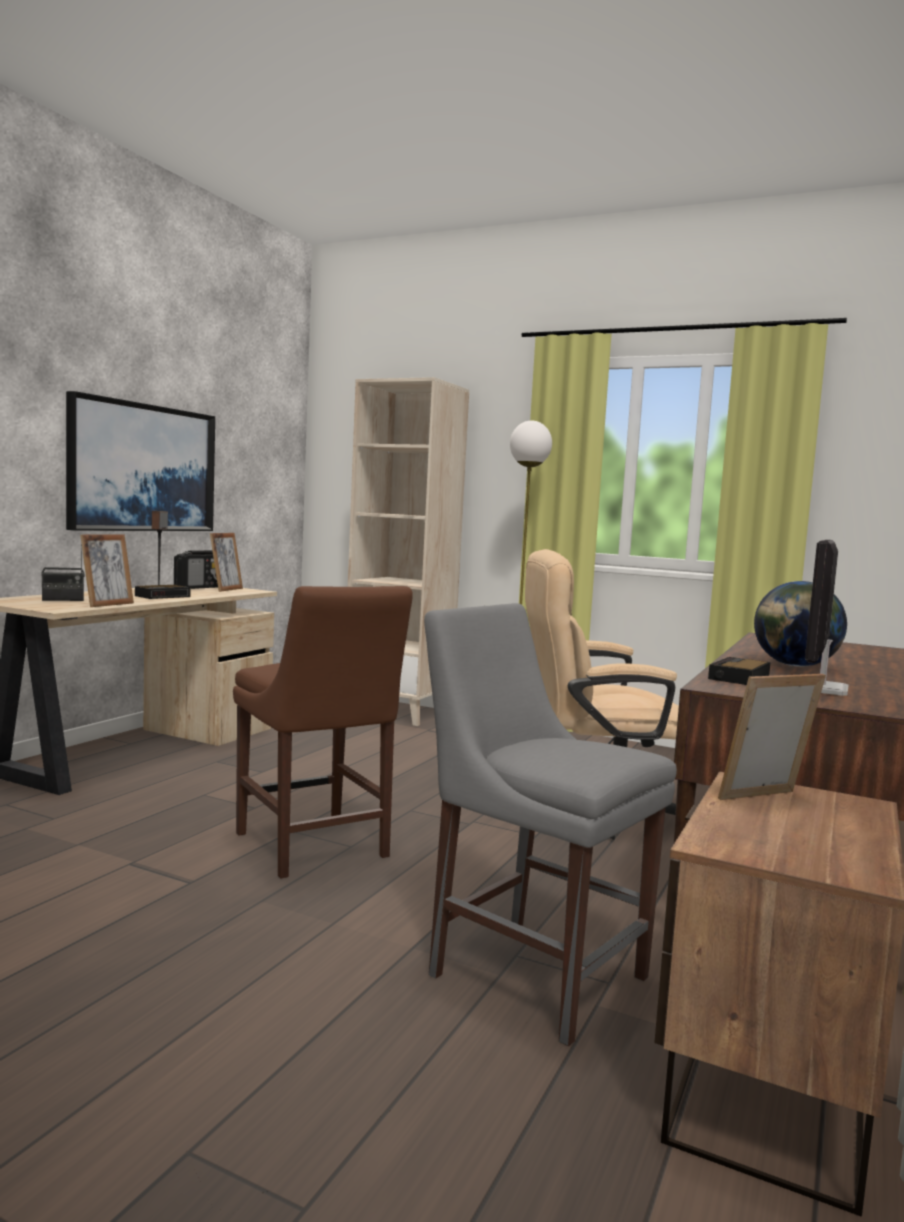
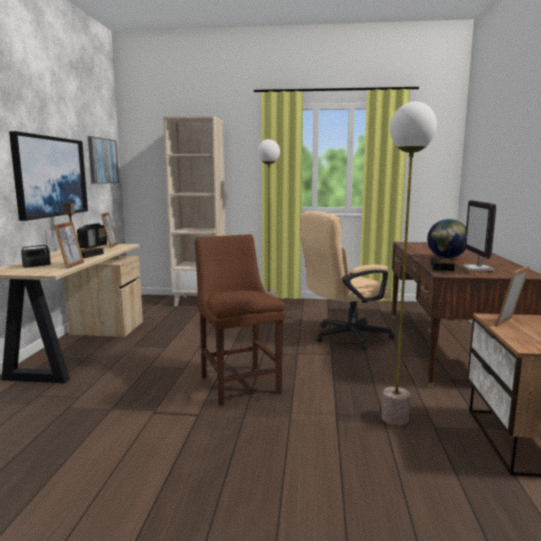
camera: 20 degrees left, 5 degrees up
(263, 453) = (102, 161): none -> picture
(313, 848) = (238, 382): brown chair -> brown chair turned 150 degrees counterclockwise
(530, 971) = (394, 418): grey chair -> floor lamp

